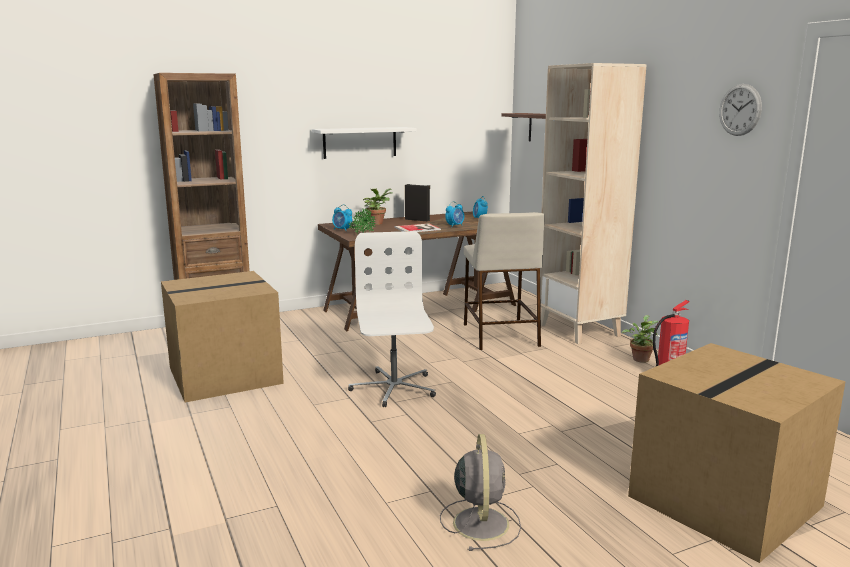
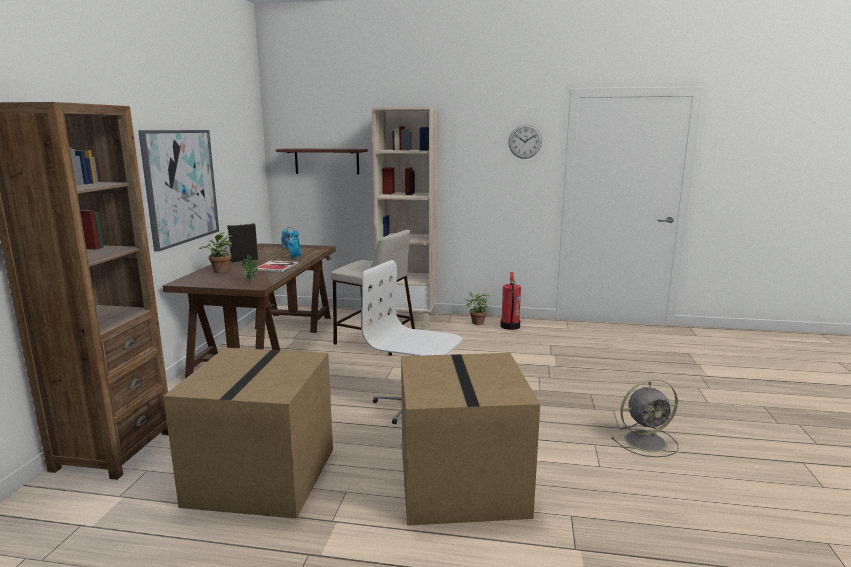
camera: 55 degrees left, 0 degrees up
(342, 230) = (215, 283): alarm clock -> none
(360, 142) = (181, 186): white shelf -> picture
(480, 522) = (647, 441): grey fan -> grey fan turned 135 degrees clockwise
(723, 499) = (661, 370): cardboard box -> cardboard box (459, 482)

